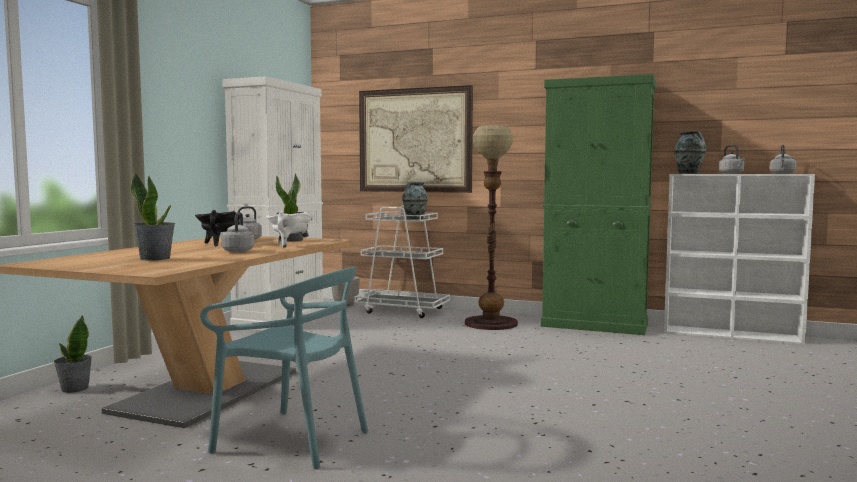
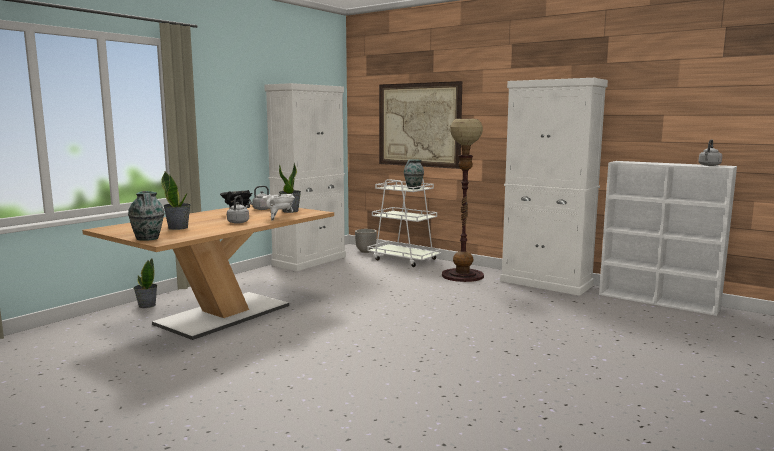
camera: 15 degrees right, 5 degrees up
(292, 439) = (250, 355): turquoise chair -> none
(595, 325) = (546, 283): green cabinet -> white cabinet
(689, 173) = (629, 161): vase -> vase (148, 239)
(732, 173) = (664, 163): grey kettle -> none

